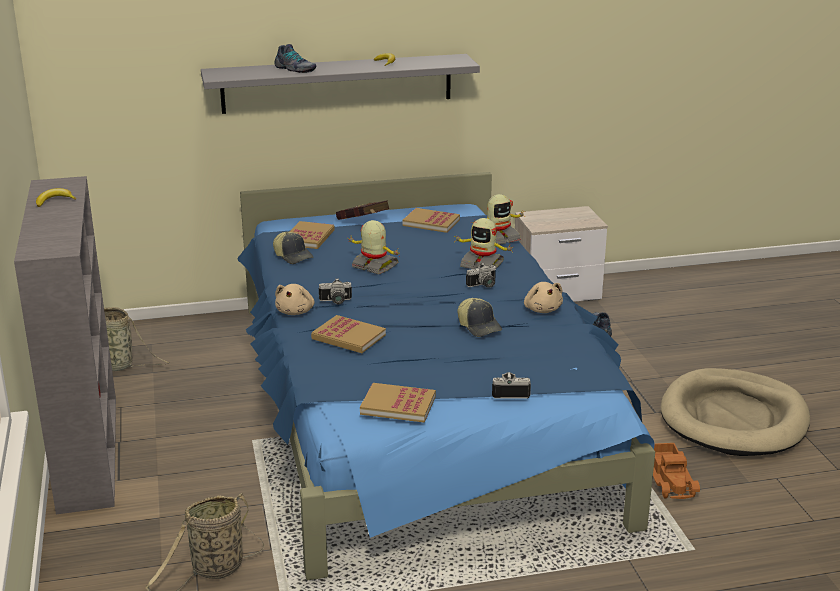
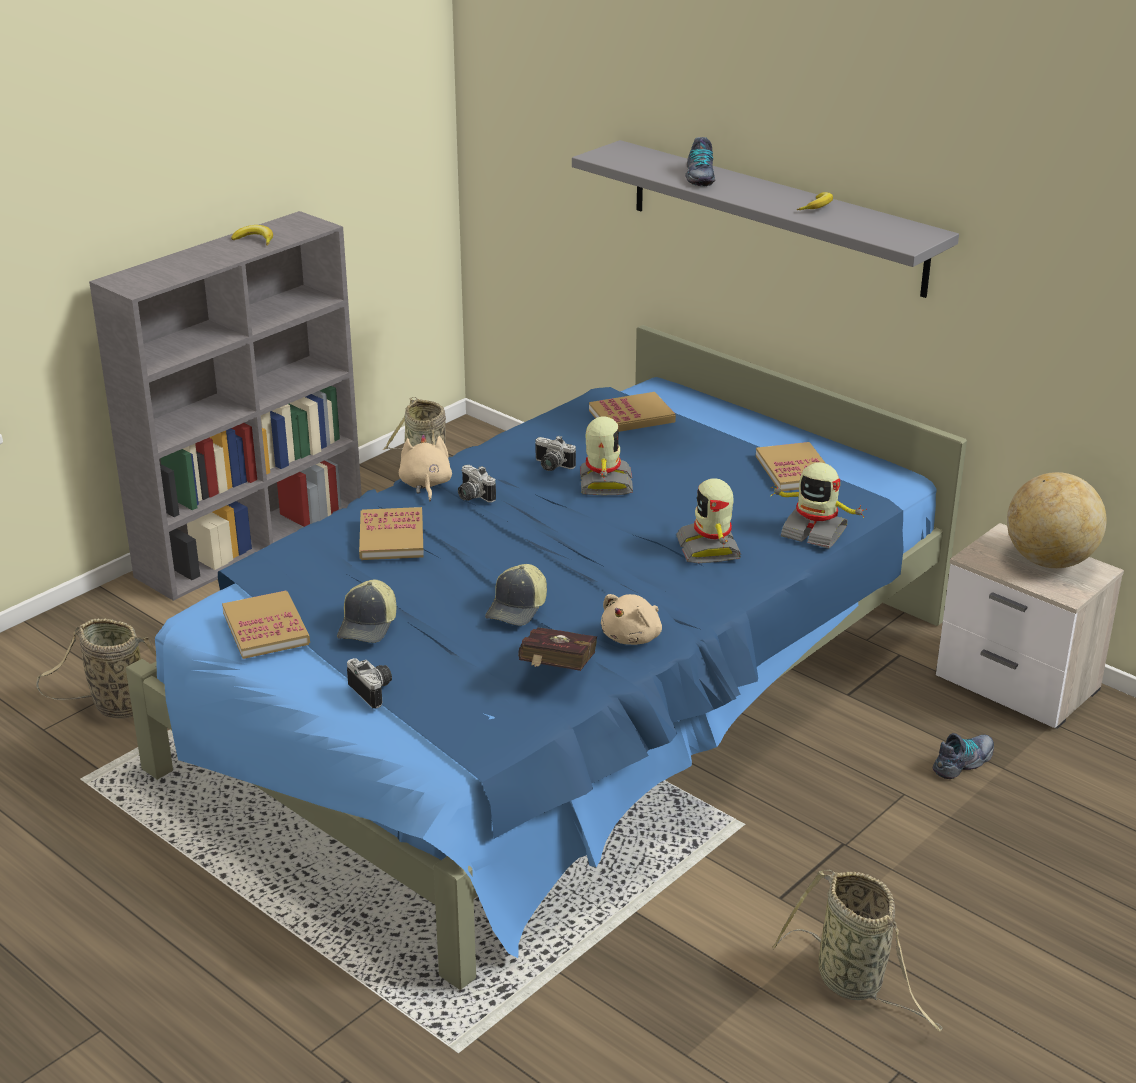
camera: 55 degrees right, 5 degrees up
(293, 256) = (567, 428): cap -> cap (369, 625)
(295, 311) = (425, 485): beige plush toy -> beige plush toy turned 105 degrees clockwise
(363, 223) = (733, 432): red book -> red book (556, 672)
(483, 285) = (642, 571): camera -> camera (551, 466)
(562, 215) = (1049, 561): none -> globe
(671, 479) = (613, 973): toy truck -> none
(734, 418) = (854, 983): beige dog bed -> basket

